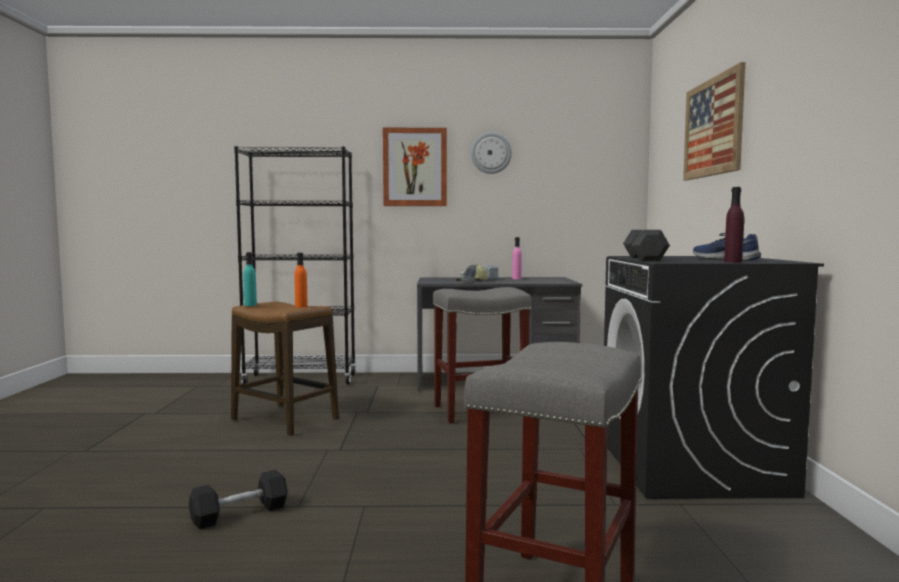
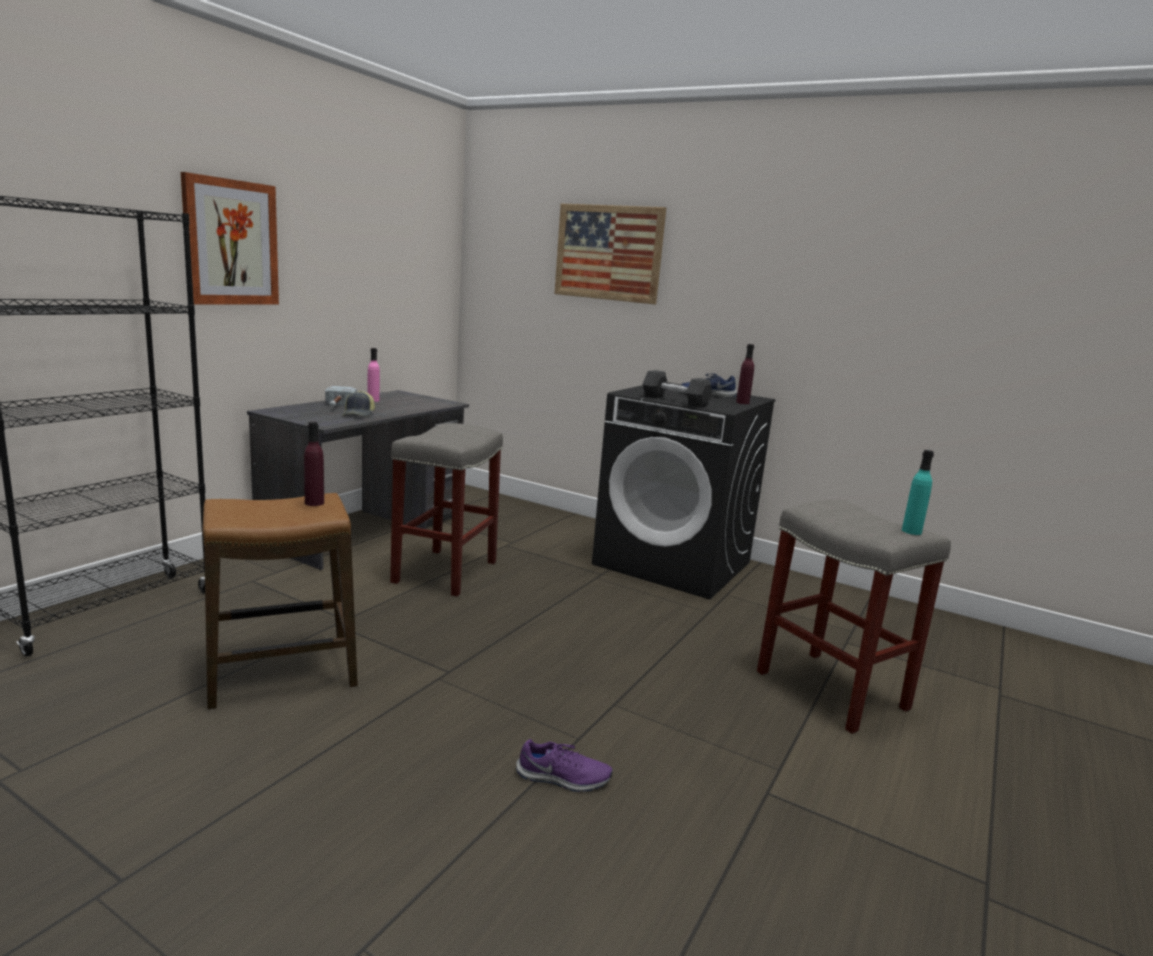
camera: 60 degrees left, 10 degrees up
(240, 514) = (563, 778): black dumbbell -> purple shoe
(250, 305) = (229, 519): turquoise bottle -> turquoise bottle (911, 531)
(301, 306) = (314, 503): orange bottle -> purple bottle
(491, 153) = (324, 230): wall clock -> none

